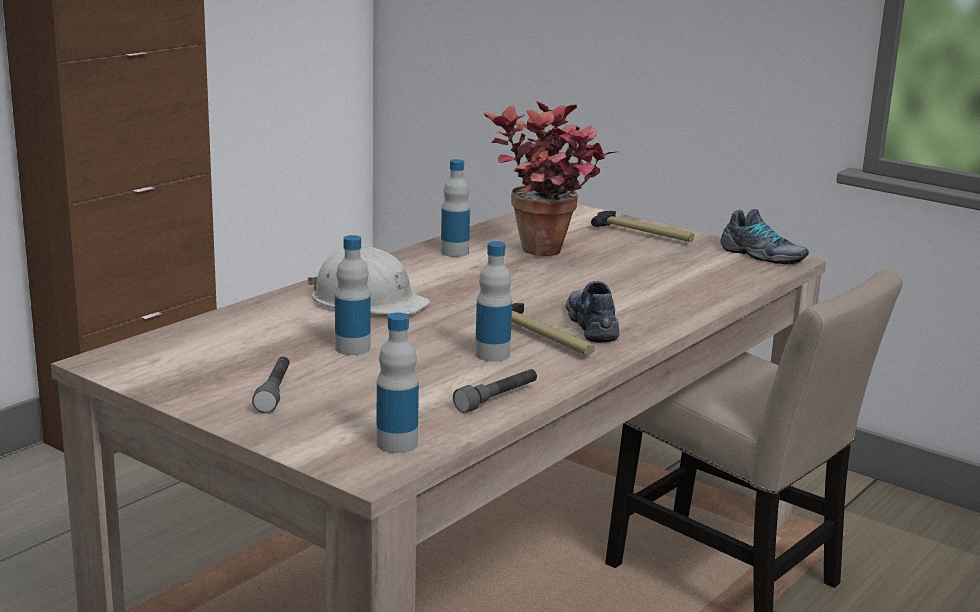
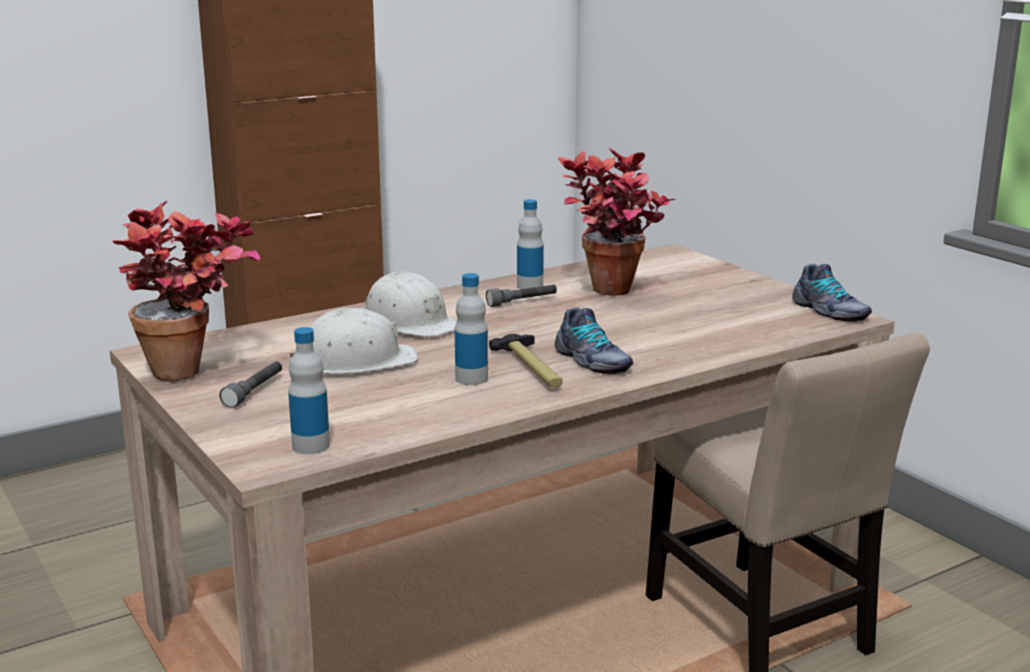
camera: 20 degrees right, 0 degrees up
(184, 379) = (195, 373): none -> potted plant
(352, 348) = (356, 361): bottle -> white hard hat
(497, 399) = (435, 418): grey flashlight -> grey flashlight (522, 302)
(593, 325) = (591, 361): shoe -> shoe turned 135 degrees clockwise
(643, 234) = (727, 282): hammer -> none

